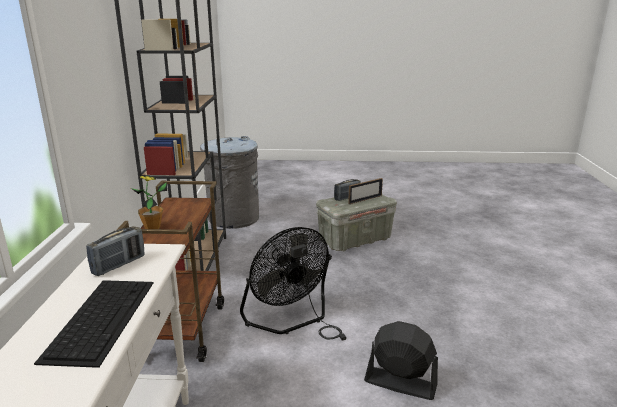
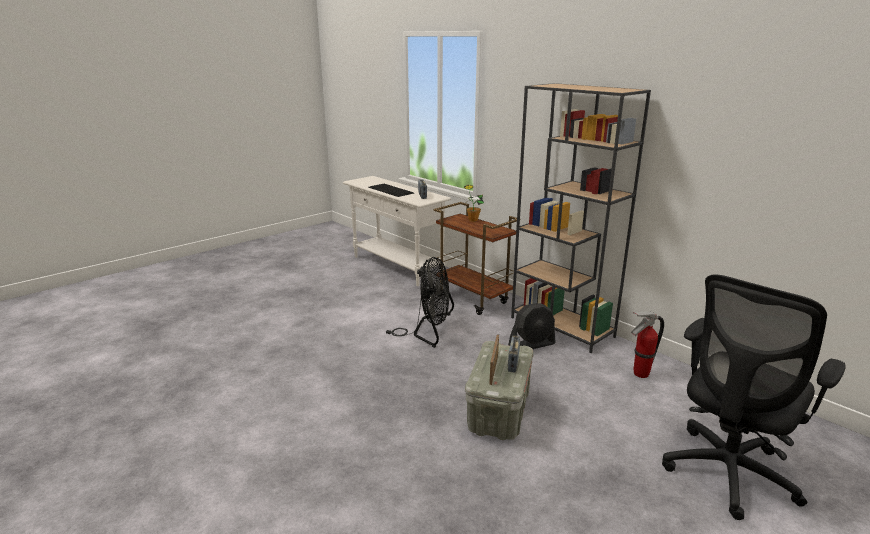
camera: 135 degrees right, 0 degrees up
(233, 218) = (640, 374): grey trash can -> fire extinguisher
(294, 187) = (729, 467): none -> black office chair
(400, 383) = (333, 329): black fan -> black fan (532, 345)

